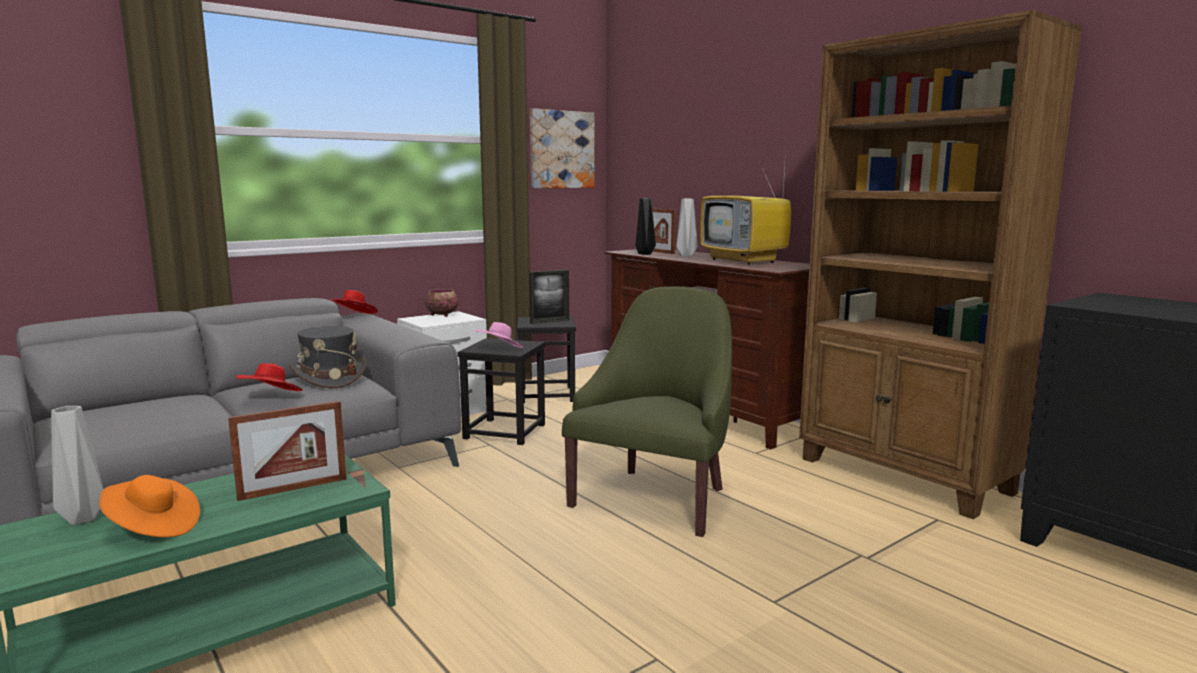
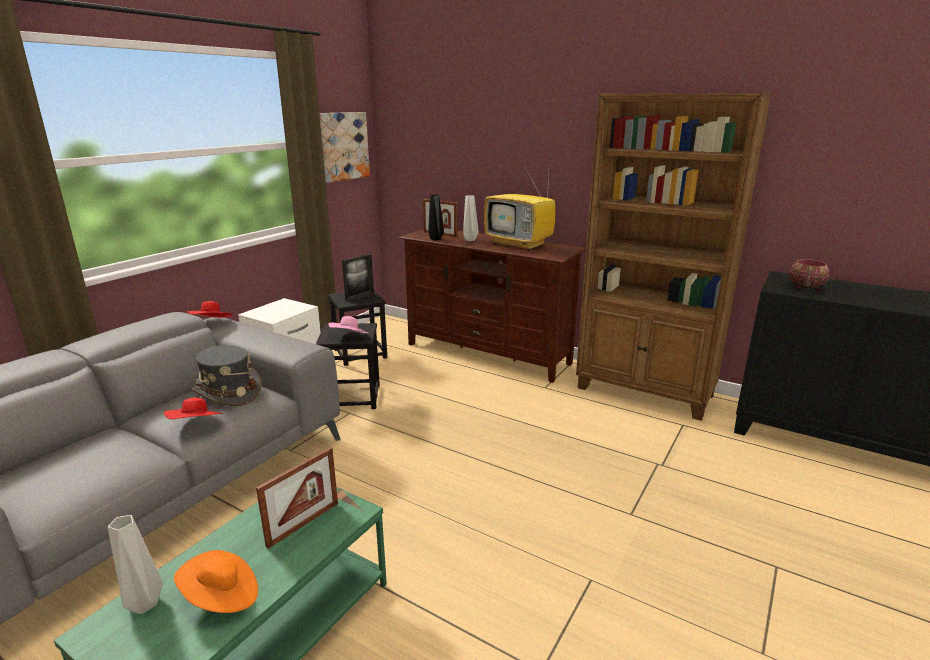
camera: 20 degrees left, 10 degrees up
(442, 315) = (275, 305): bowl -> bowl (804, 288)
(655, 498) = (504, 442): green armchair -> none

